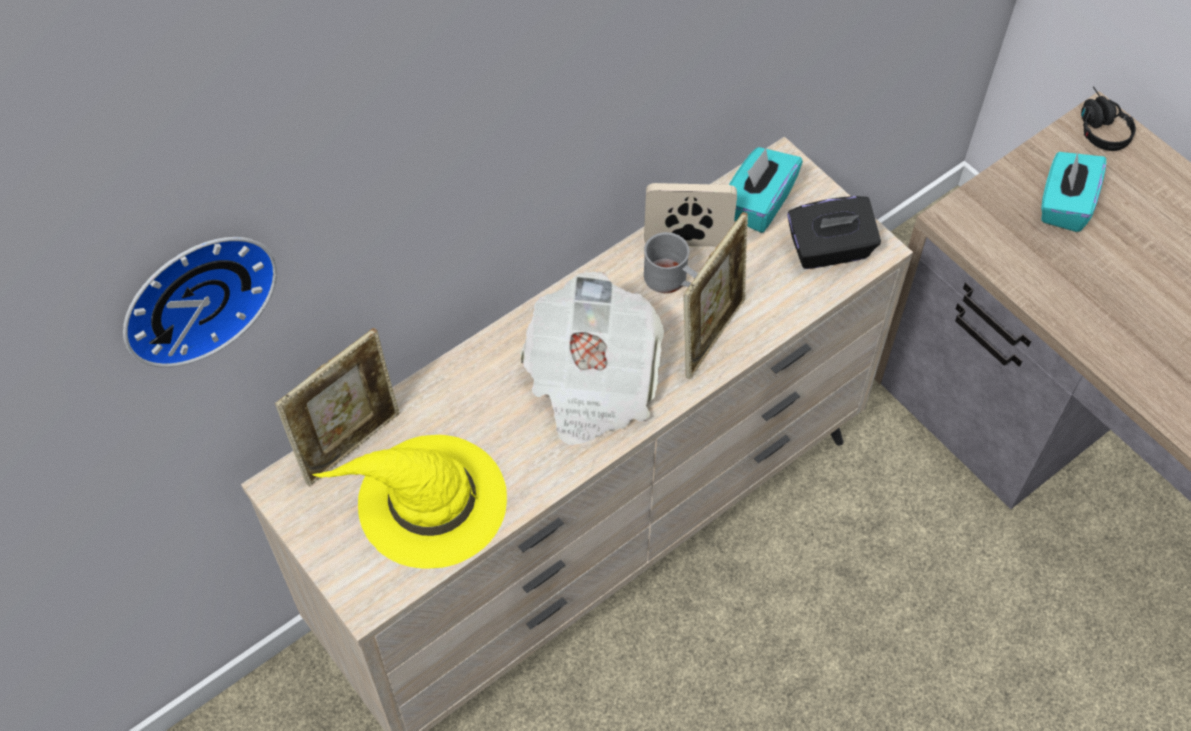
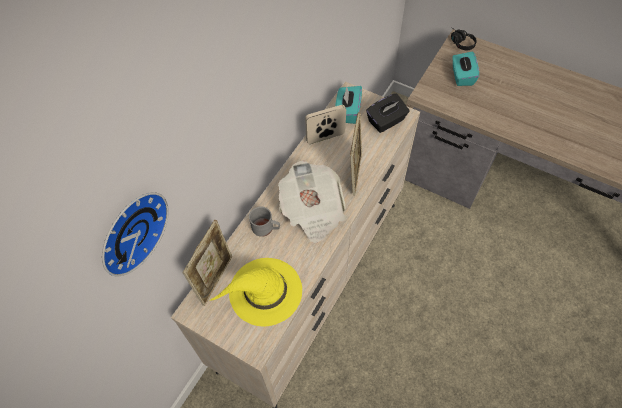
camera: 20 degrees left, 0 degrees up
(671, 280) = (326, 156): grey mug -> grey mug (266, 228)

